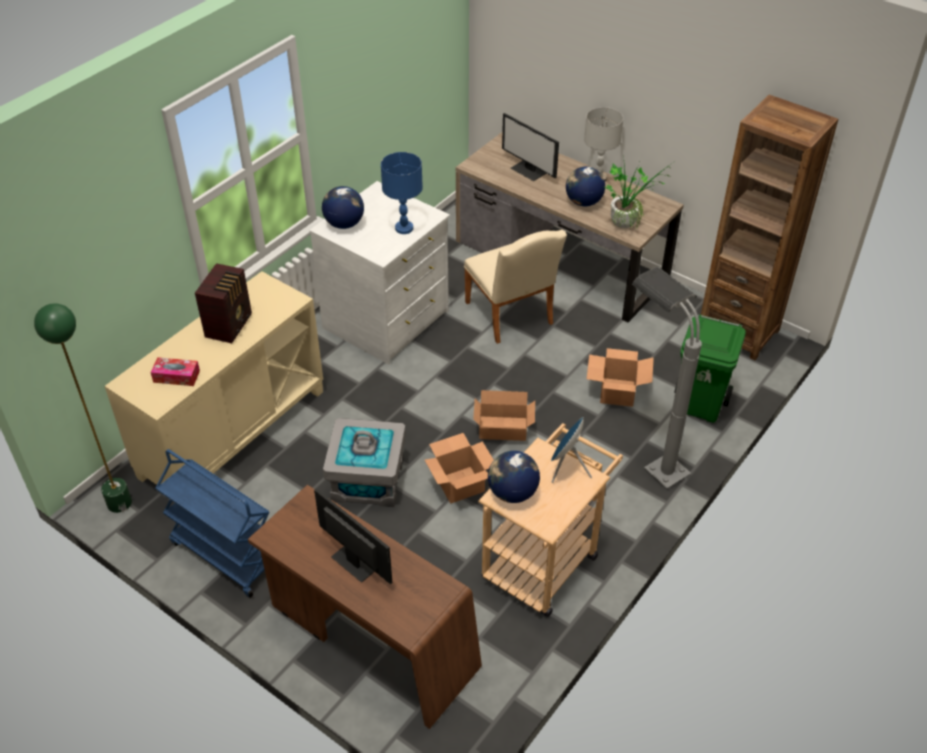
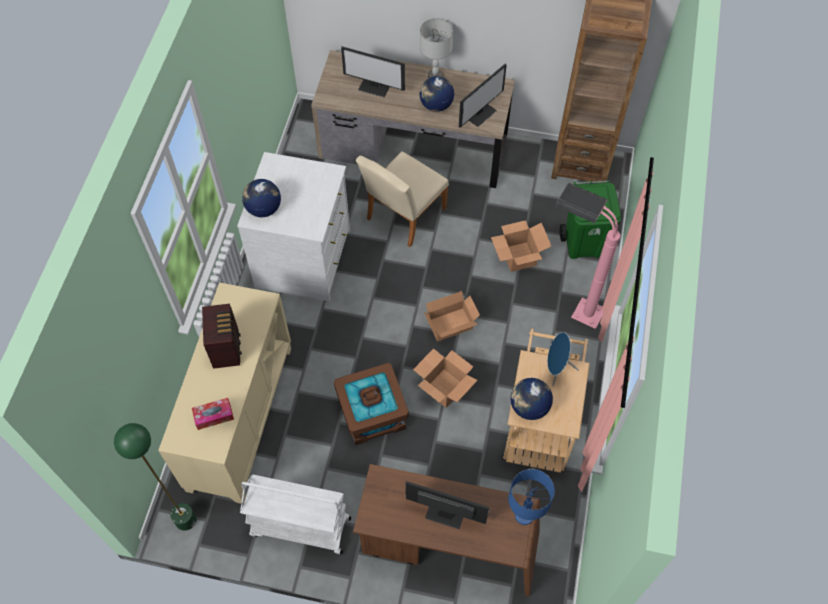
camera: 25 degrees left, 15 degrees up
(225, 555) = (299, 527): blue cart -> white cart
(367, 480) = (372, 414): grey storage box -> brown storage box
(404, 228) = (316, 195): blue table lamp -> blue table lamp (524, 516)
(511, 316) = (402, 217): beige chair -> beige chair turned 90 degrees clockwise
(627, 222) = (480, 113): potted plant -> monitor
(649, 458) = (570, 307): grey floor lamp -> pink floor lamp

